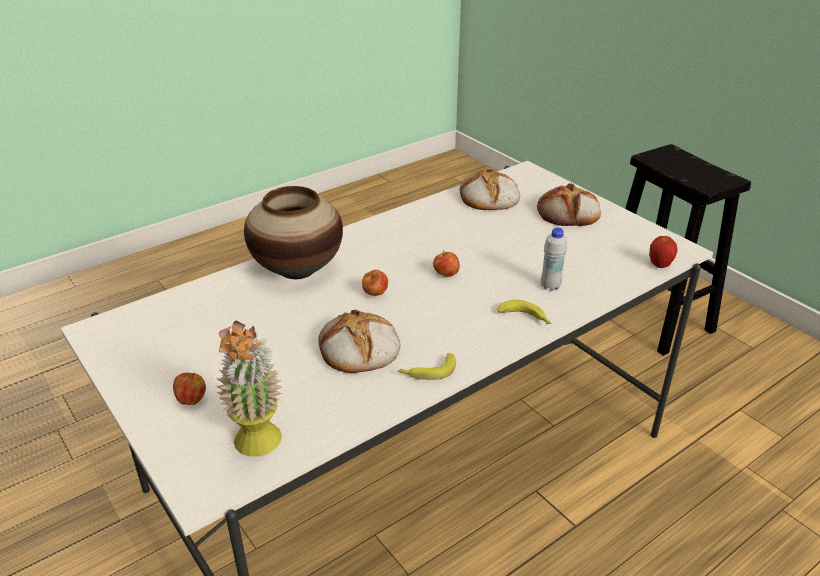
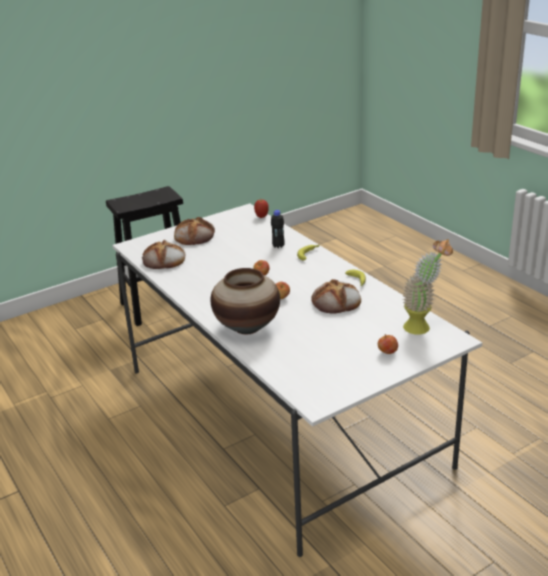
camera: 85 degrees left, 5 degrees down
(550, 286) = (278, 246): white bottle -> black bottle

